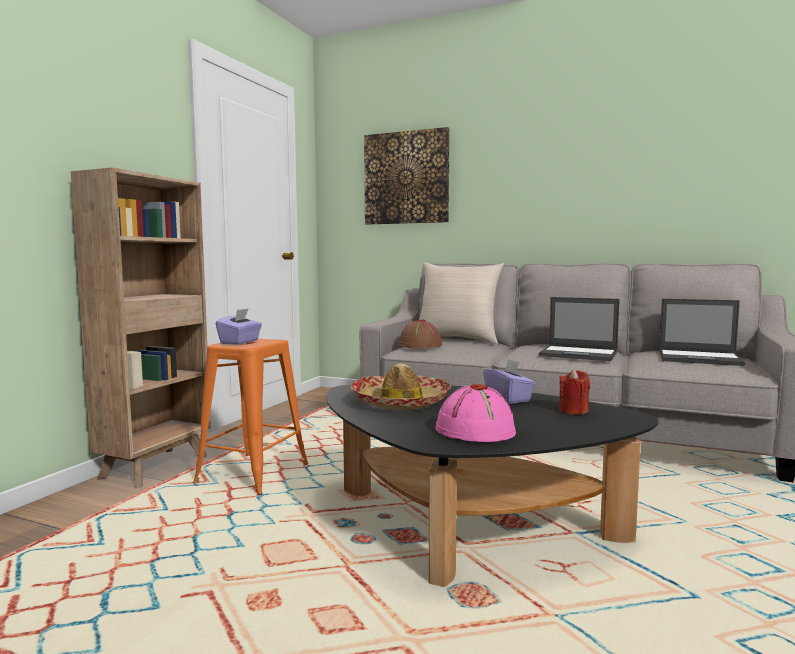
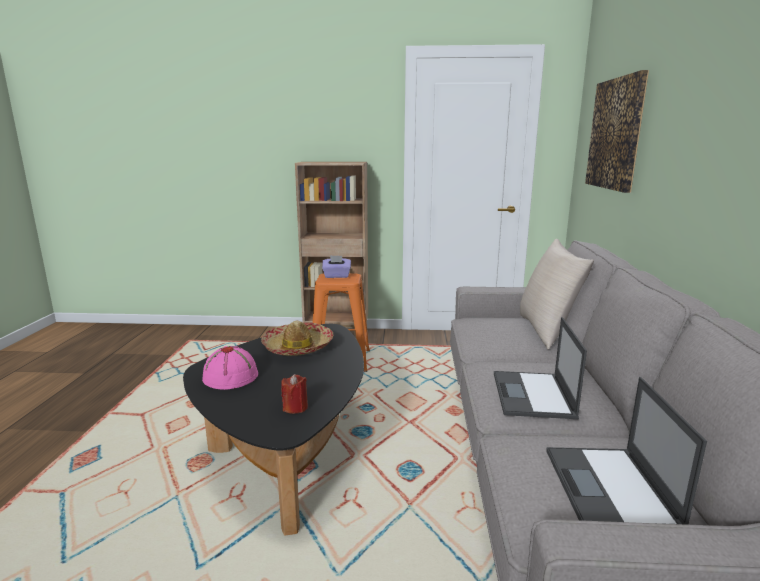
camera: 70 degrees right, 10 degrees up
(420, 345) = (489, 321): brown hat -> none
(508, 398) = (326, 380): purple tissue box -> none

